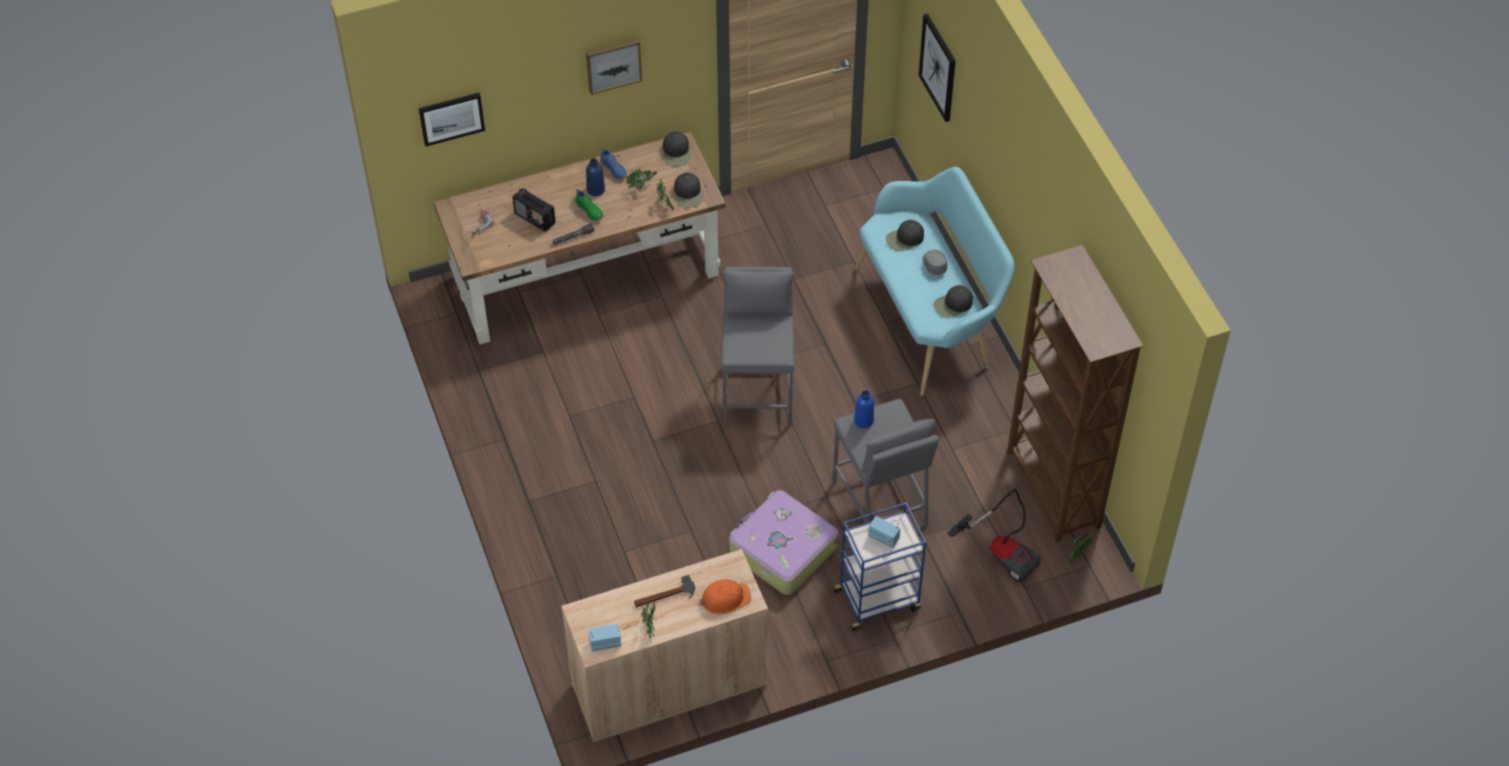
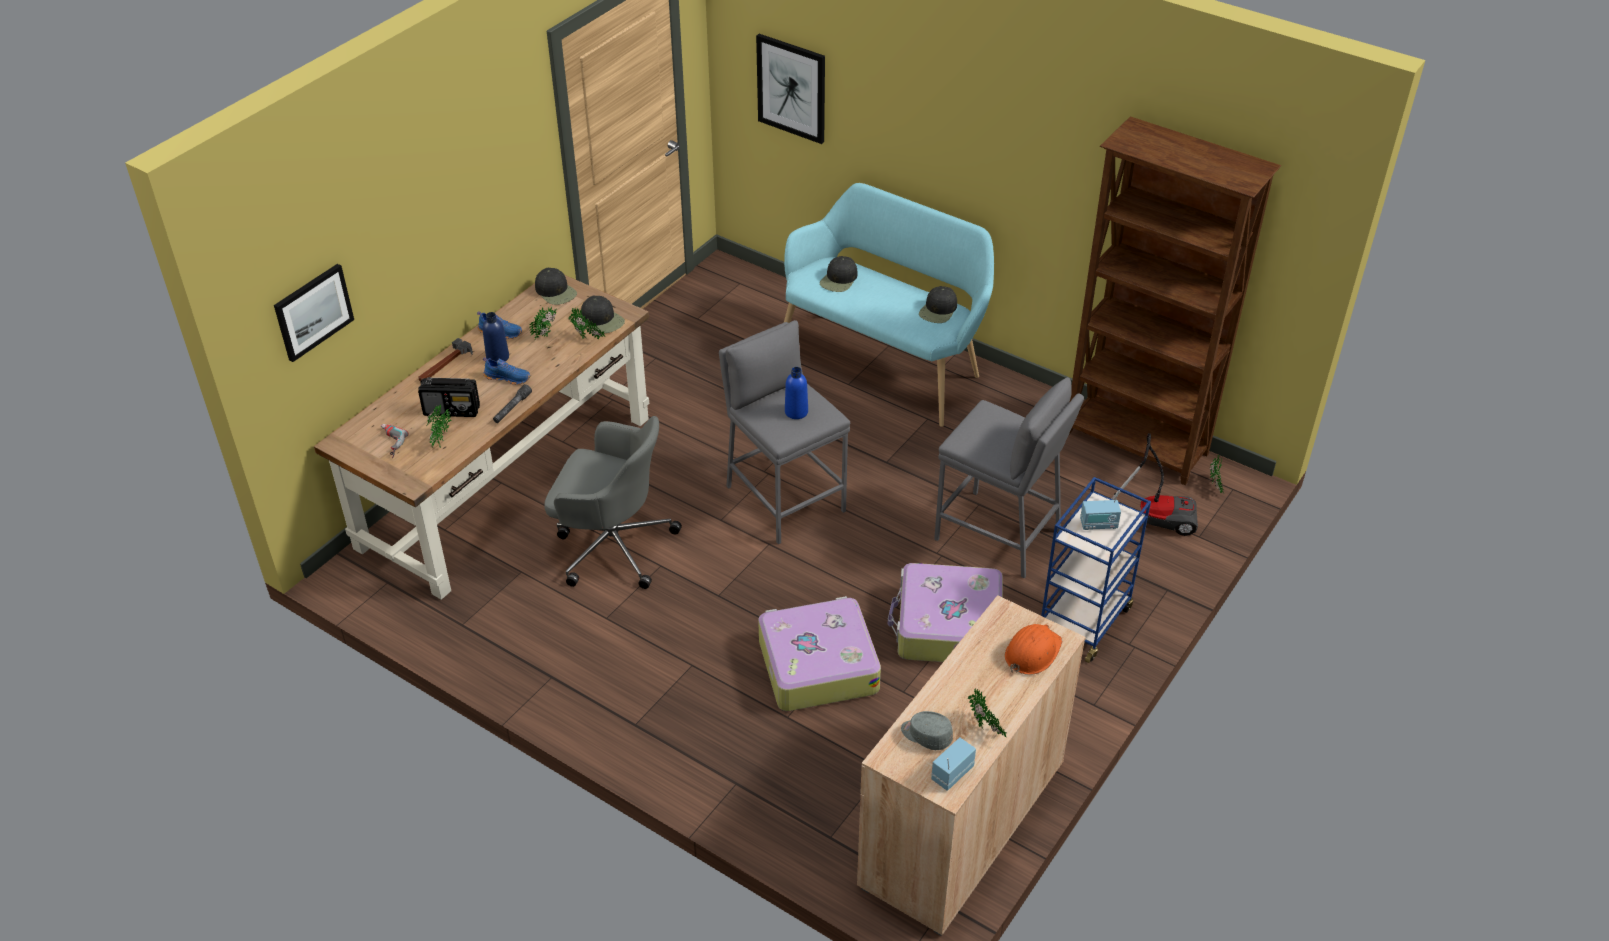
camera: 35 degrees left, 10 degrees down
(510, 239) = (440, 441): none -> potted plant
(589, 210) = (508, 377): green shoe -> blue shoe
(613, 64) = (468, 189): picture -> none
(615, 364) = (612, 545): none -> grey office chair
(664, 596) = (967, 686): hammer -> hammer (445, 364)
(673, 527) = (817, 665): none -> suitcase
(863, 421) = (971, 433): blue bottle -> blue bottle (796, 412)
(933, 264) = (886, 288): grey cap -> grey cap (926, 735)

